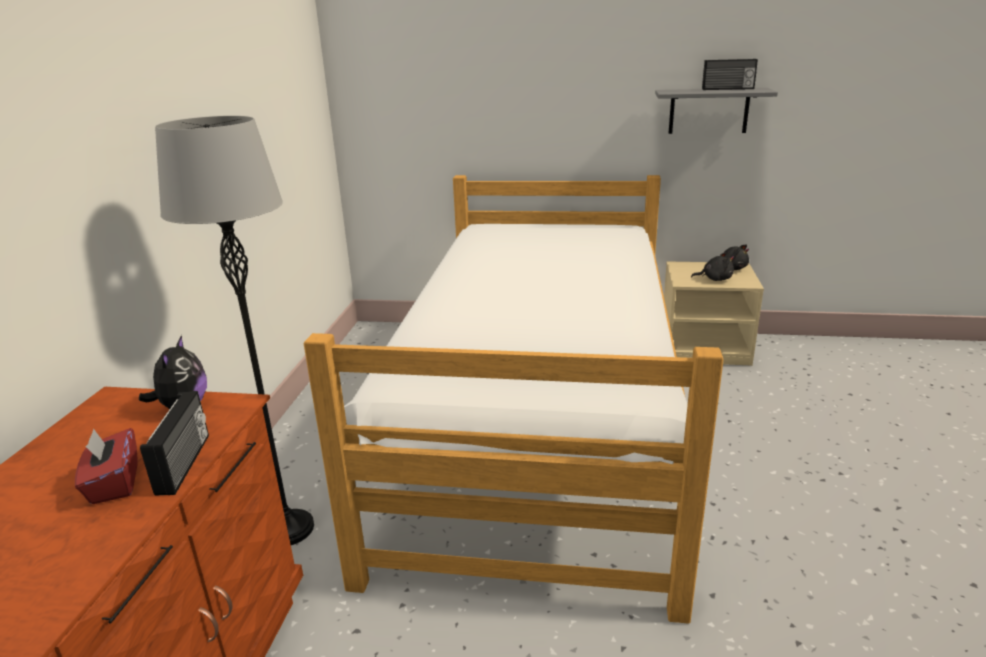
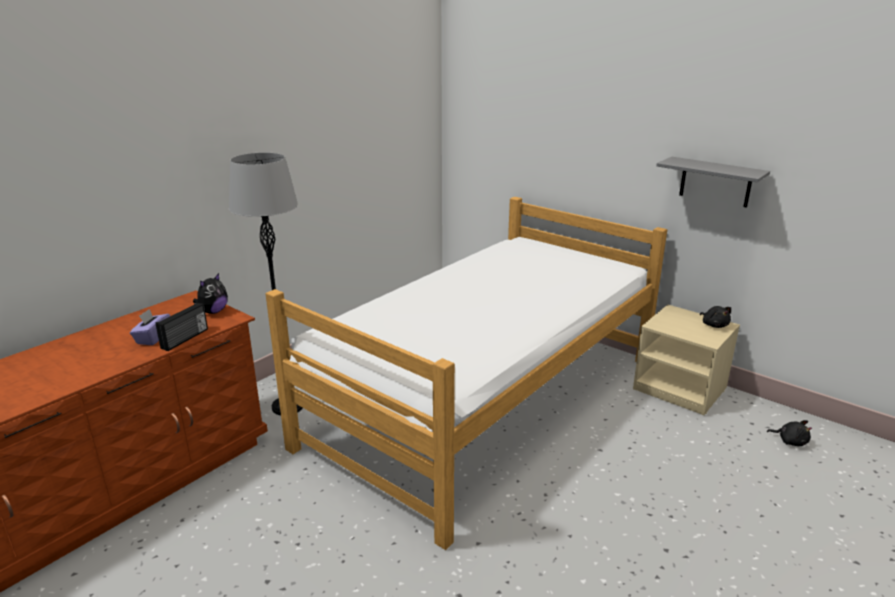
camera: 30 degrees right, 0 degrees up
(114, 484) = (153, 338): red tissue box -> purple tissue box
(714, 279) = (685, 330): black plush toy -> black plush toy (790, 441)
(727, 89) = (727, 167): radio -> none

